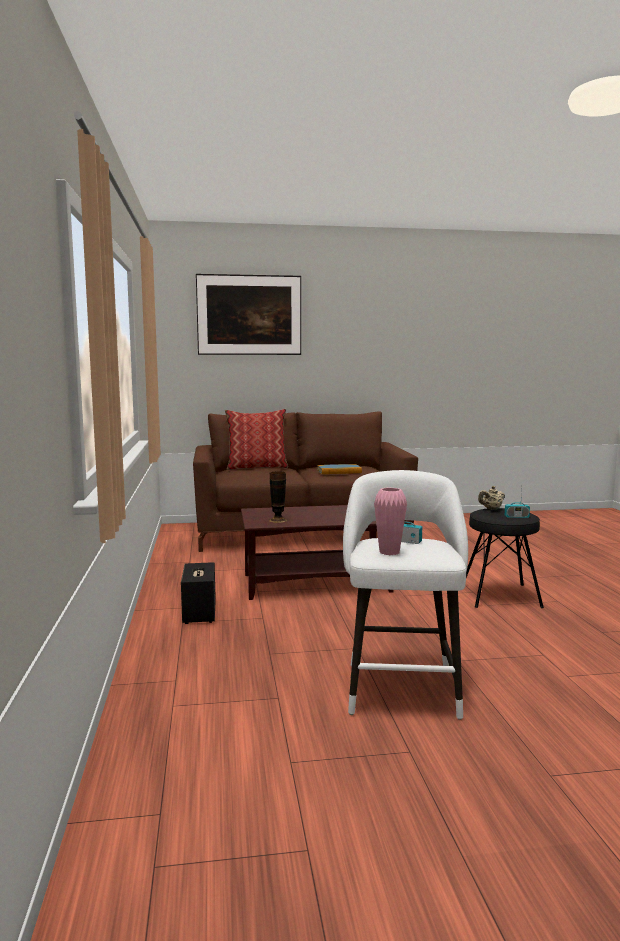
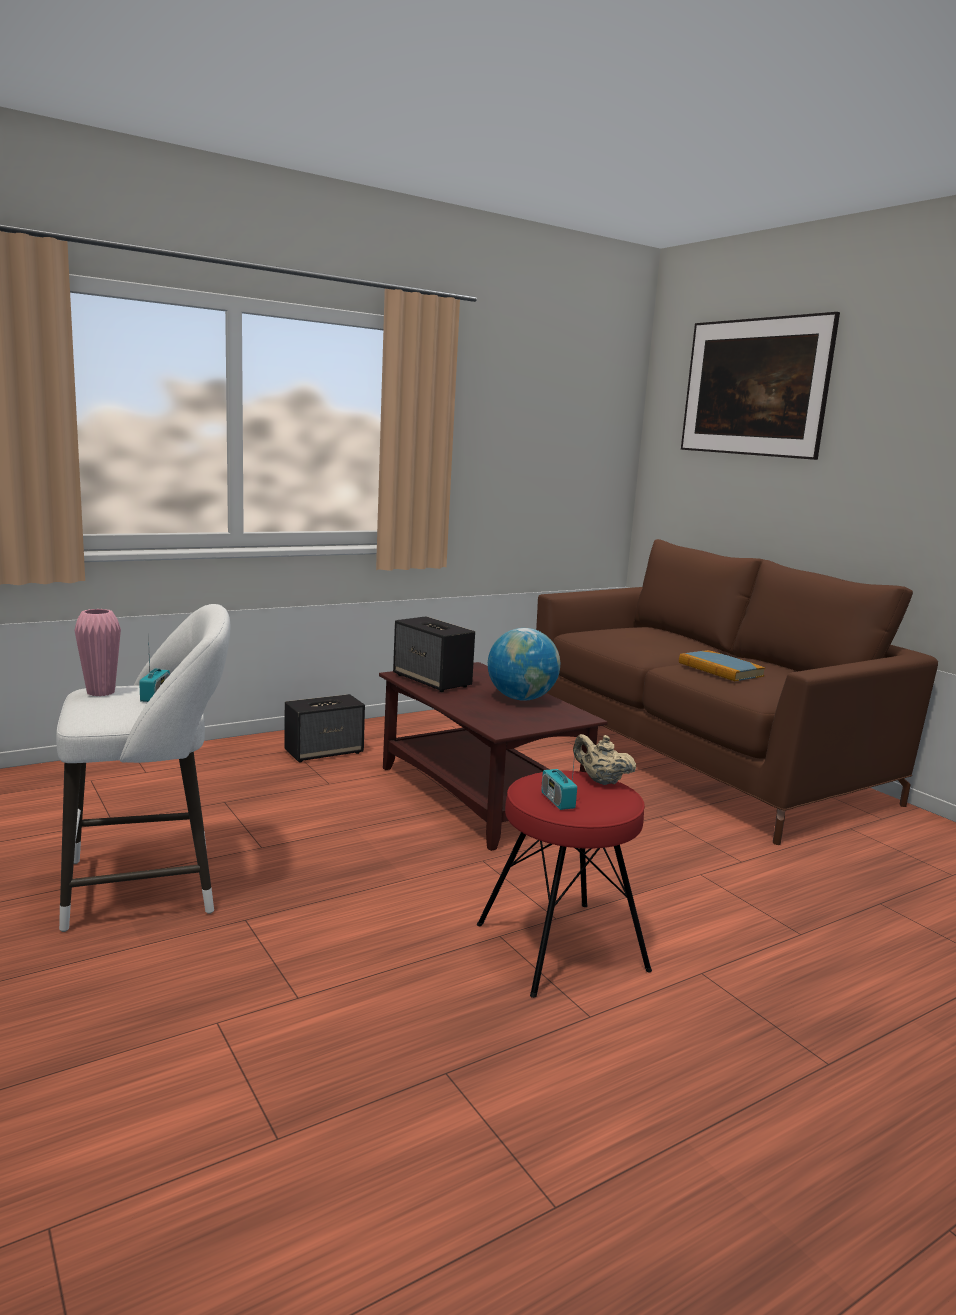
camera: 65 degrees right, 5 degrees up
(257, 467) = (673, 634): pillow -> none
(278, 520) = (432, 681): vase -> speaker
(329, 510) = (521, 698): none -> globe
(500, 596) = (560, 947): black stool -> red stool

